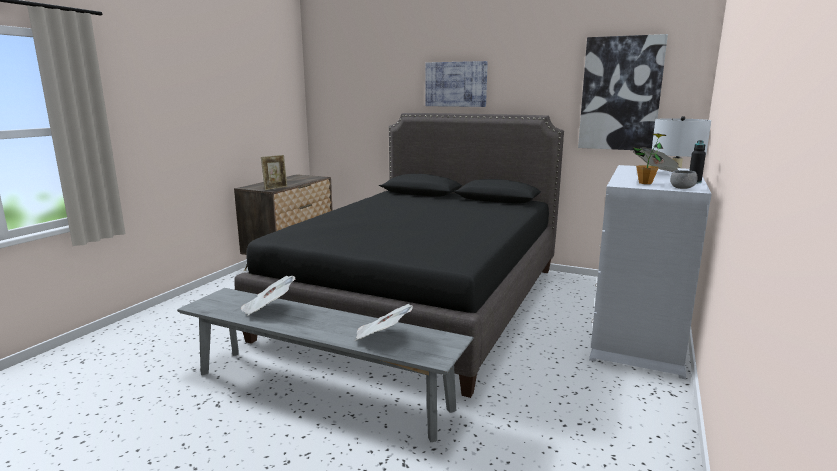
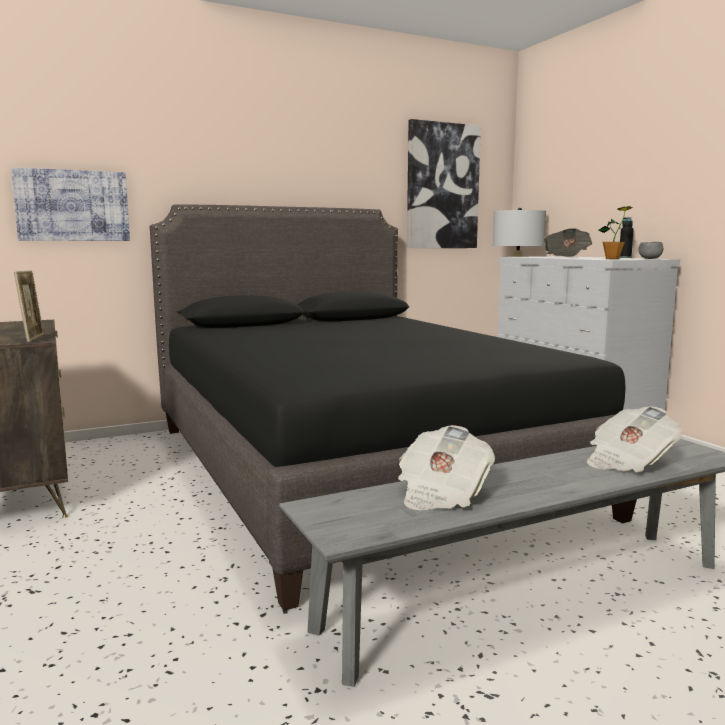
camera: 50 degrees left, 5 degrees down
(456, 84) = (252, 164): picture -> picture (73, 205)

